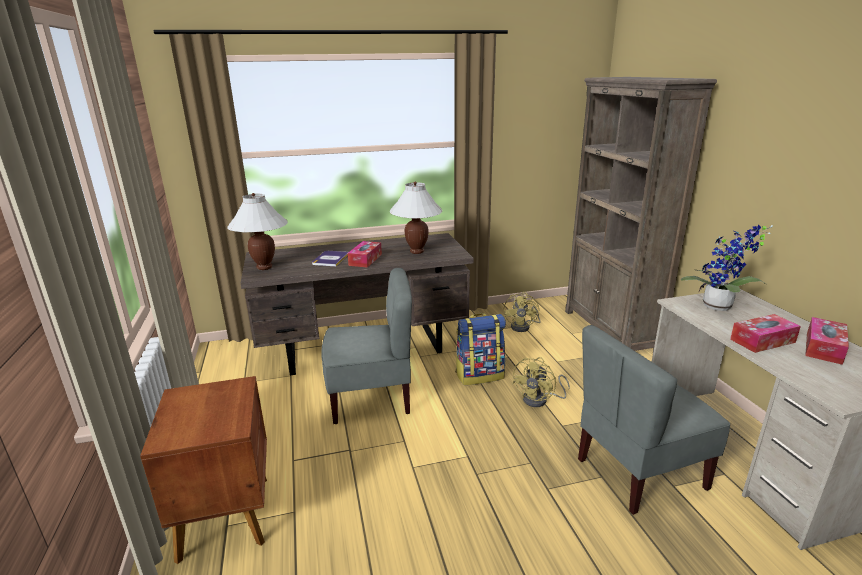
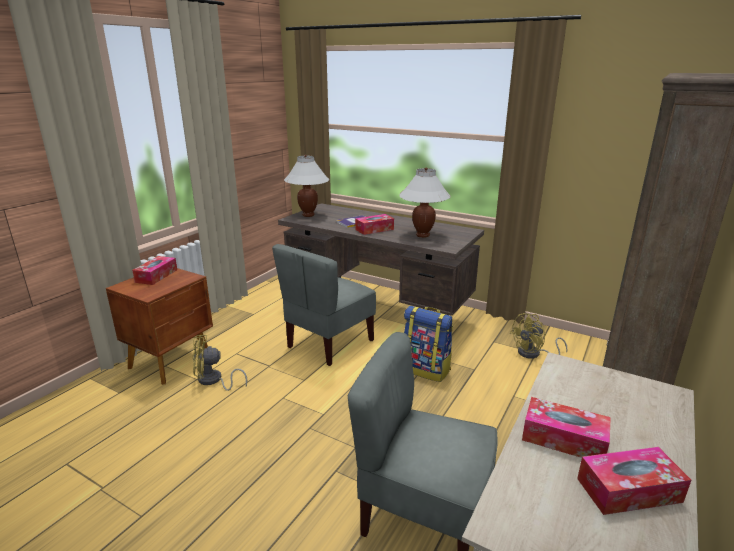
camera: 45 degrees right, 0 degrees up
(186, 405) = (156, 276): none -> tissue box
(371, 398) = (329, 343): grey chair -> grey chair turned 90 degrees clockwise
(540, 400) = (441, 414): yellow fan -> yellow fan (213, 381)
(719, 308) = (601, 391): potted plant -> none

